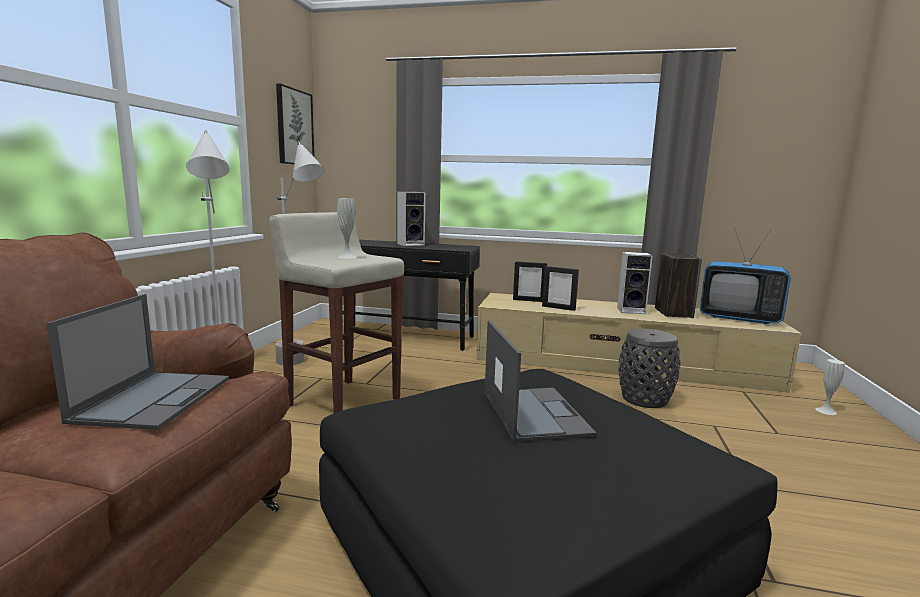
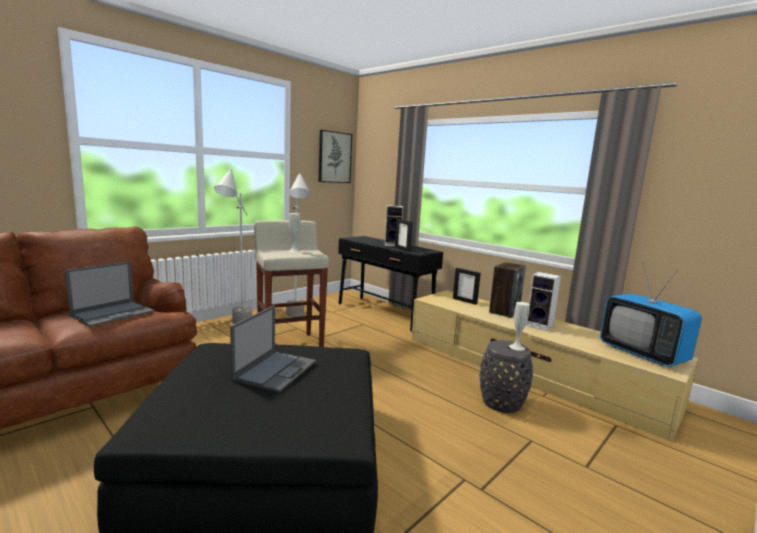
camera: 30 degrees right, 0 degrees up
(558, 308) = (477, 311): picture frame -> picture frame (402, 249)
(673, 313) = (578, 335): speaker -> speaker (504, 312)
(826, 411) = (684, 469): white vase -> white vase (516, 347)

